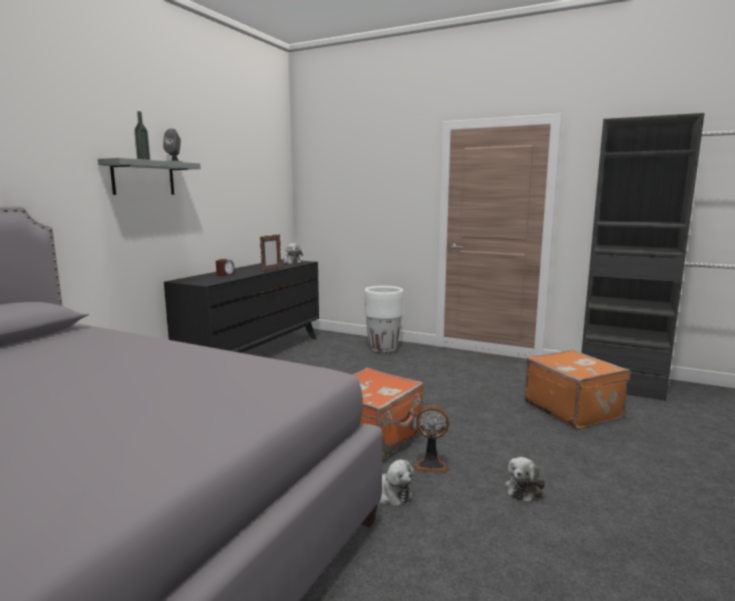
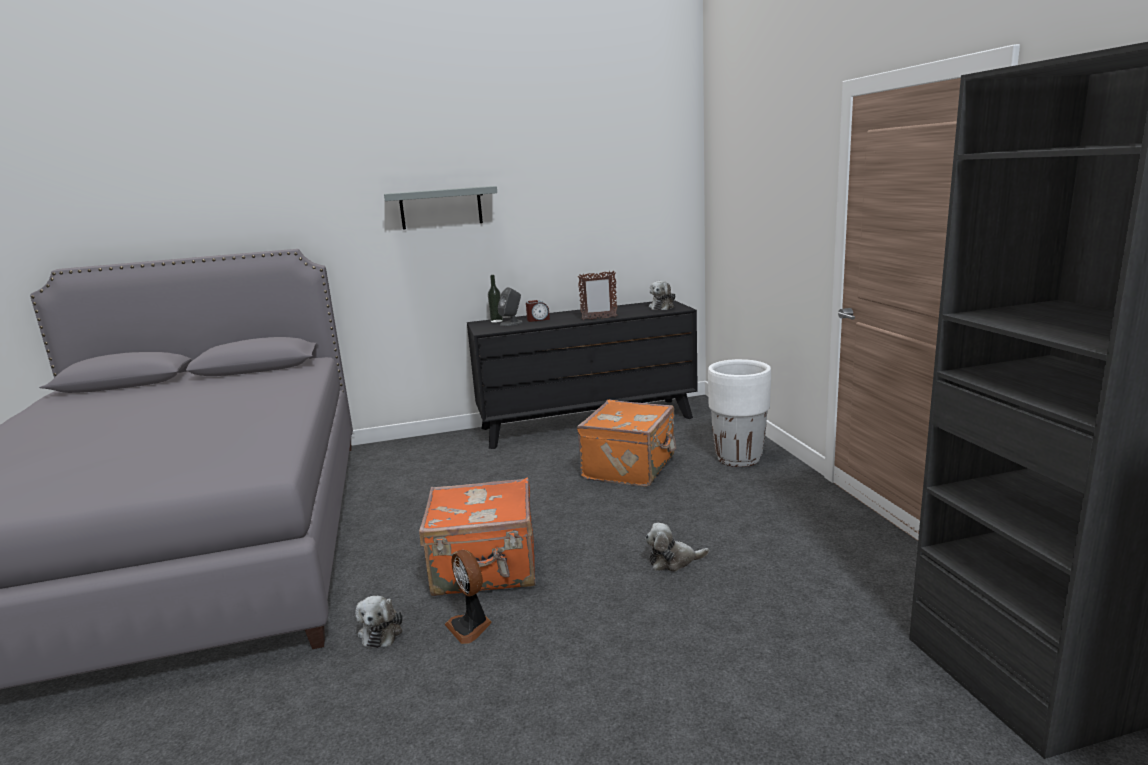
camera: 50 degrees right, 5 degrees up
(143, 159) = (424, 190): bottle -> bottle (496, 321)
(174, 162) = (473, 187): grey speaker -> grey speaker (511, 323)
(524, 489) = (483, 713): plush toy -> plush toy (673, 561)
(573, 409) = (797, 666): orange suitcase -> orange suitcase (631, 467)

